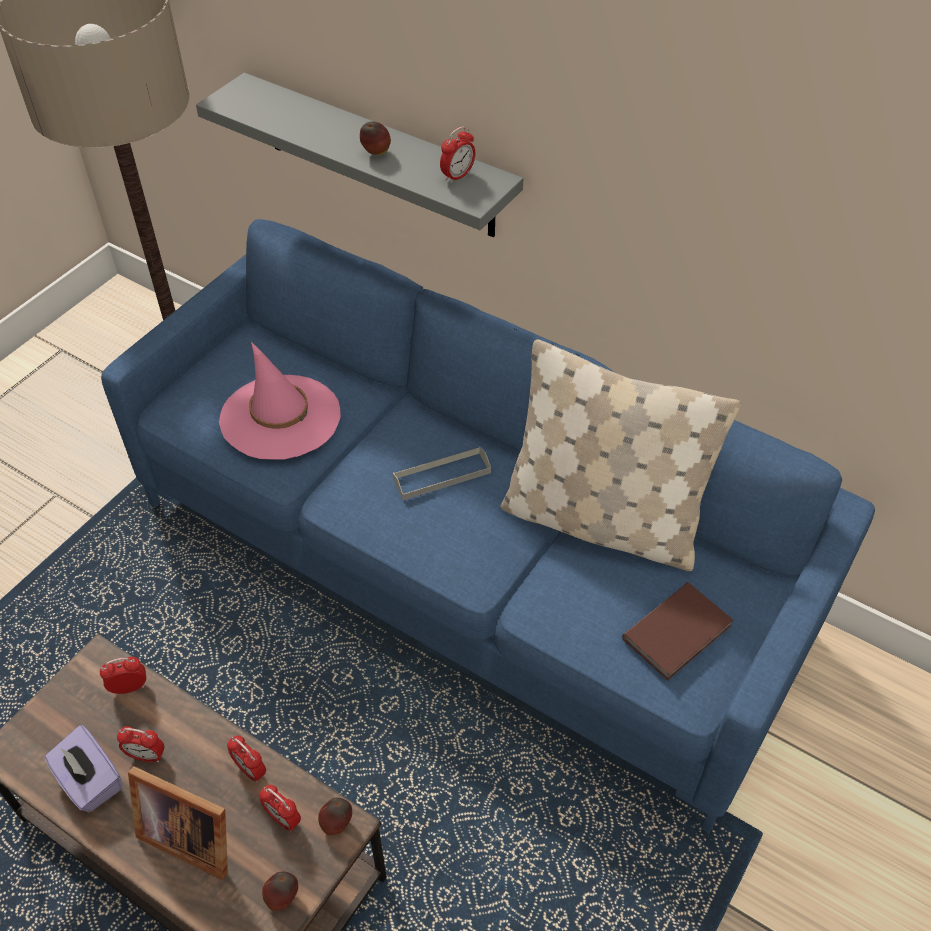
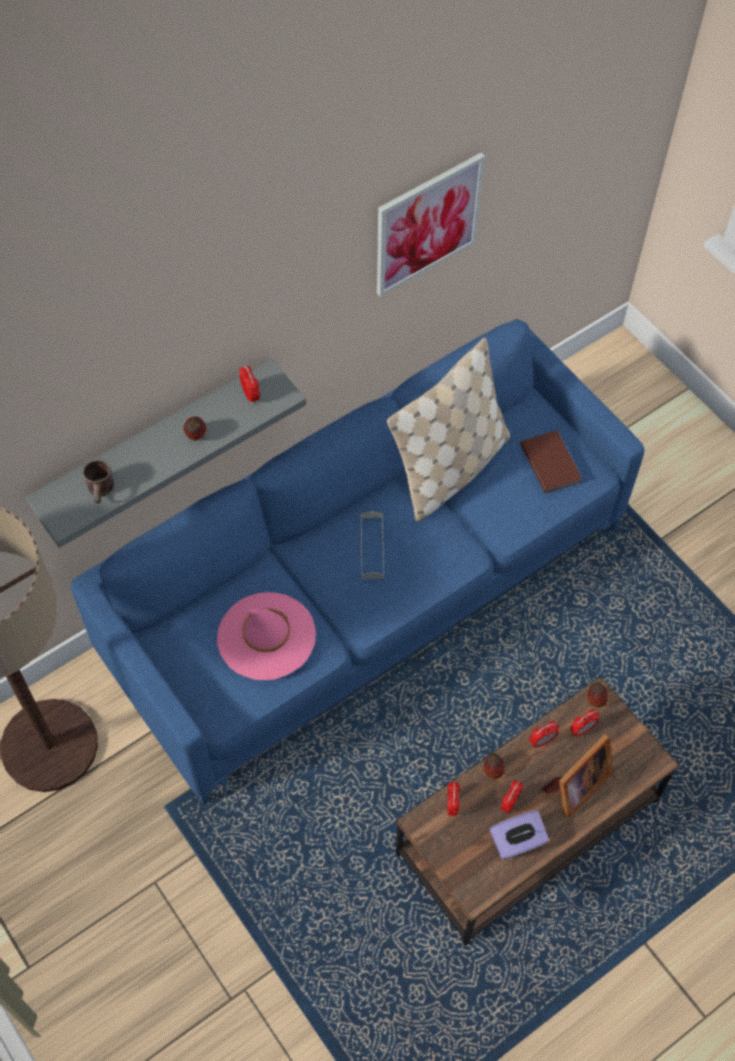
camera: 70 degrees left, 10 degrees up
(271, 114) = (103, 491): none -> brown mug
(283, 897) = (632, 742): apple -> apple (492, 770)
(781, 179) = (427, 224): none -> picture

